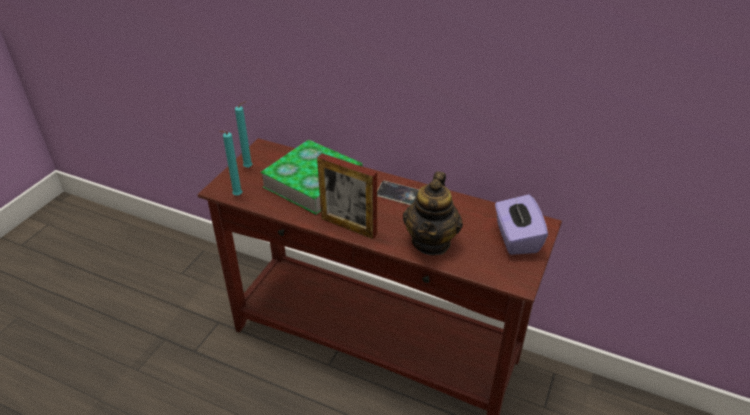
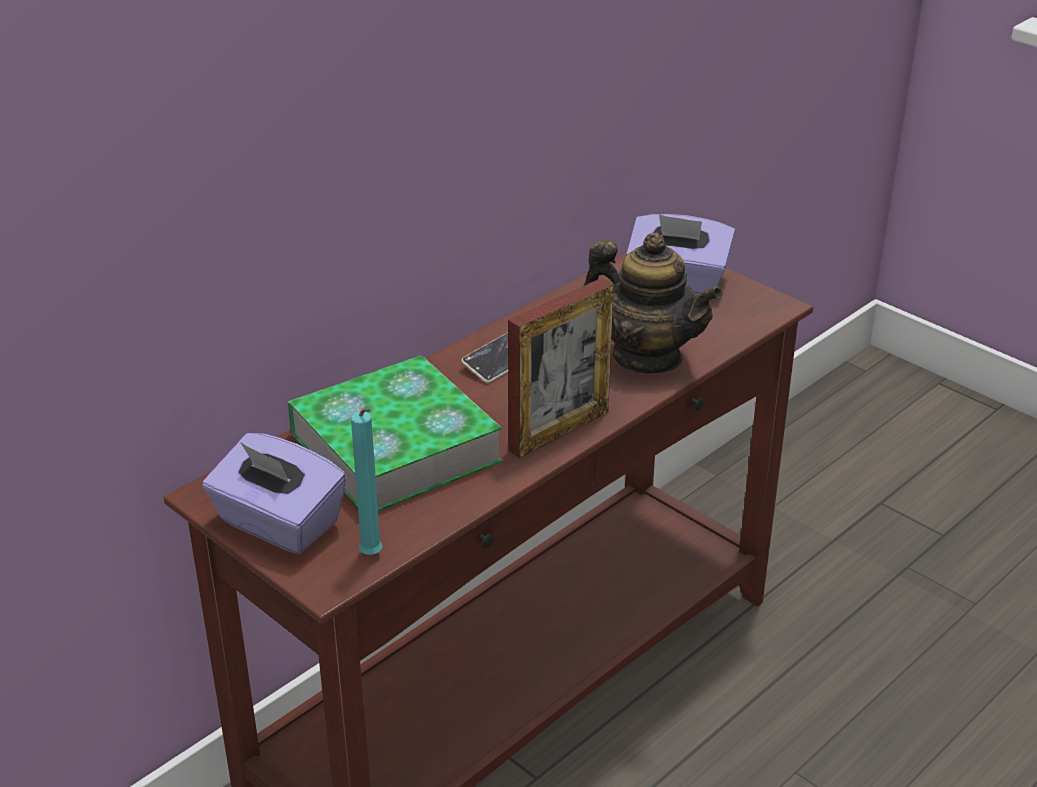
camera: 70 degrees left, 5 degrees down
(249, 168) = (278, 524): turquoise candle -> purple tissue box

